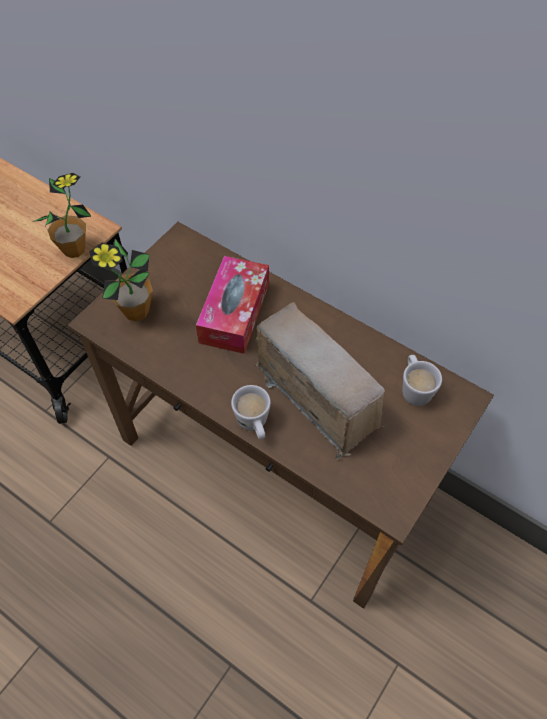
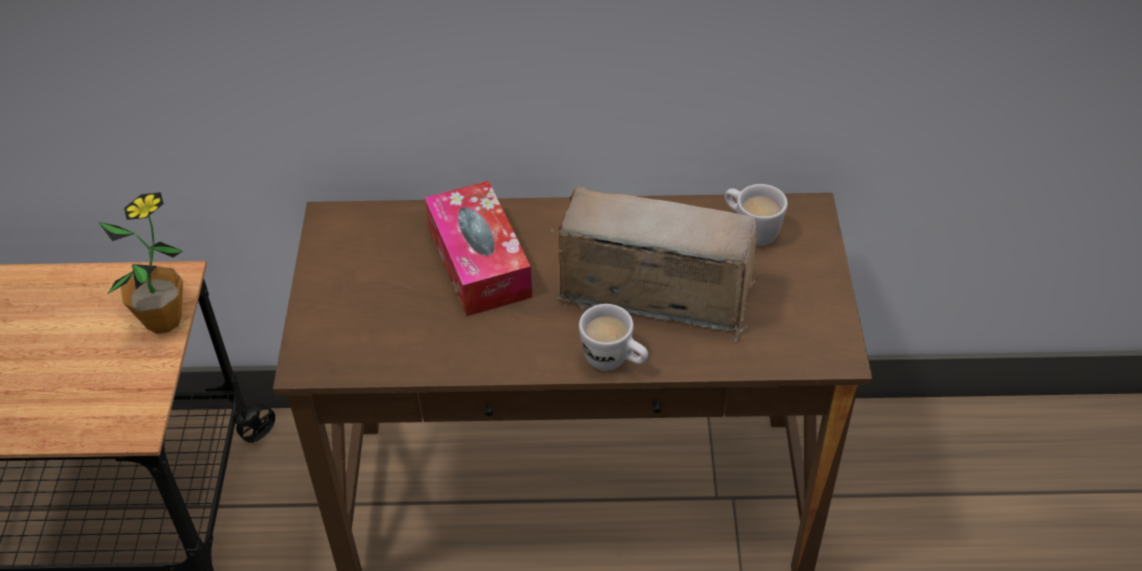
camera: 35 degrees left, 10 degrees down
(136, 311) = (352, 325): potted plant -> none

